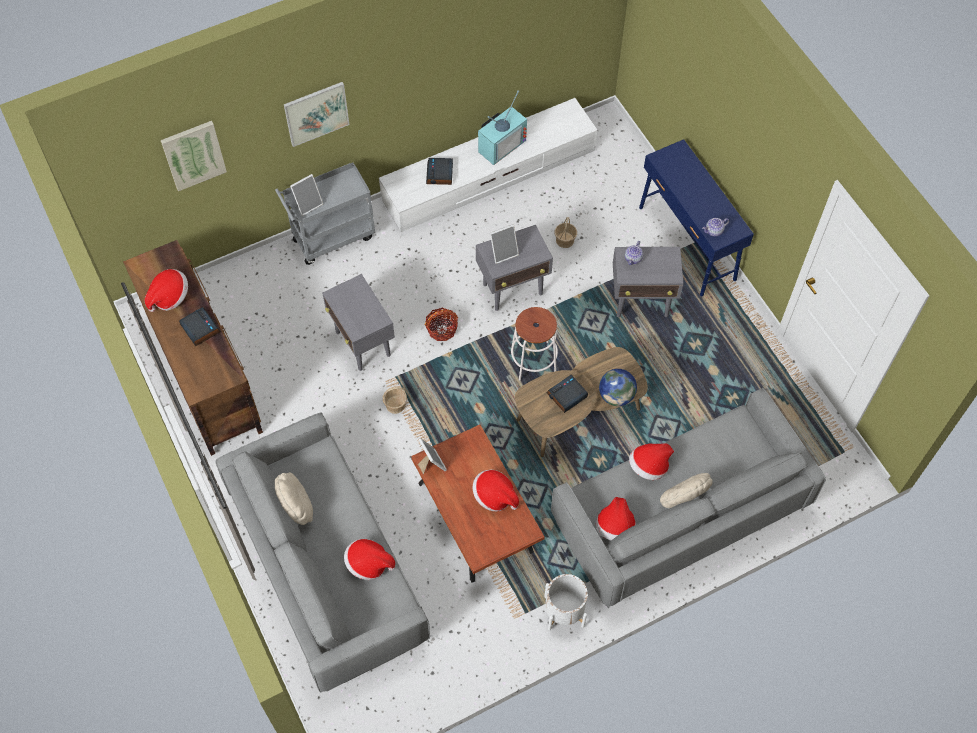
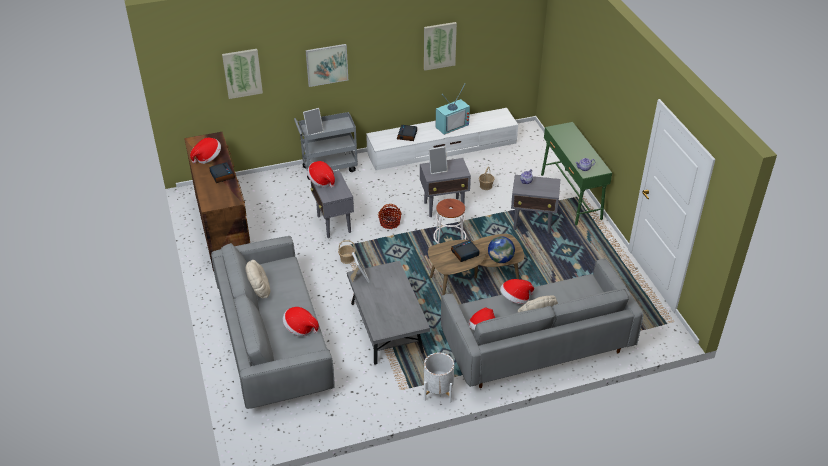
camera: 10 degrees right, 20 degrees down
(476, 518) = (387, 328): brown coffee table -> grey coffee table
(478, 49) = (439, 45): none -> picture
(494, 496) = (399, 300): hat -> hat (321, 181)
(686, 244) = (570, 196): blue console table -> green console table

